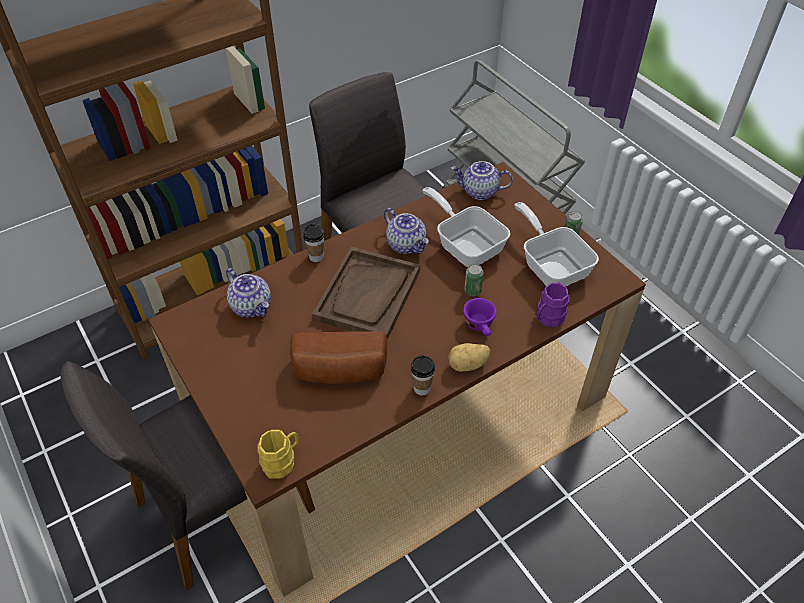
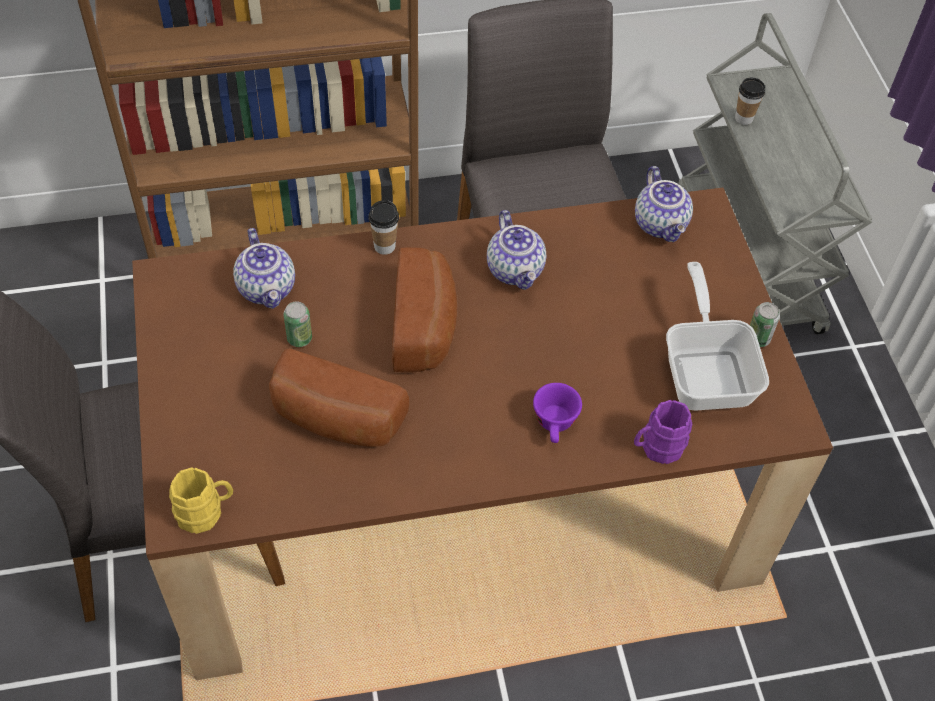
camera: 20 degrees right, 5 degrees up
(368, 295) = (426, 325): brown tray -> bread
(422, 388) = (430, 483): cup -> cup (743, 118)
(466, 244) = (600, 297): frying pan -> none
(468, 365) = (509, 474): potato -> none
(472, 291) = (572, 369): can -> can (299, 338)
(479, 192) = (661, 224): teapot -> teapot turned 135 degrees counterclockwise

